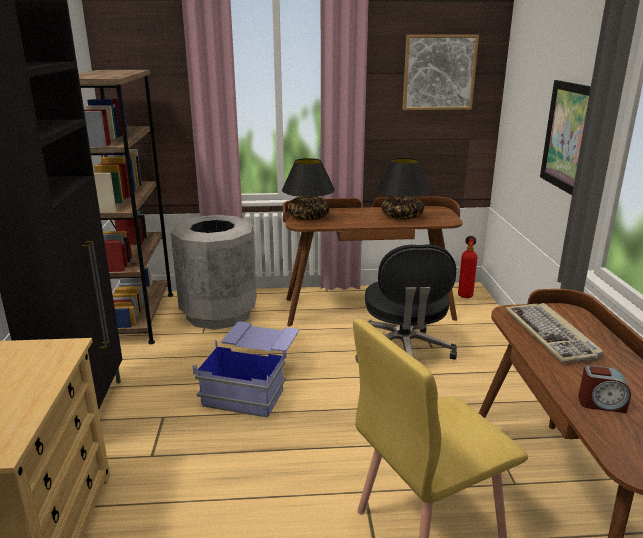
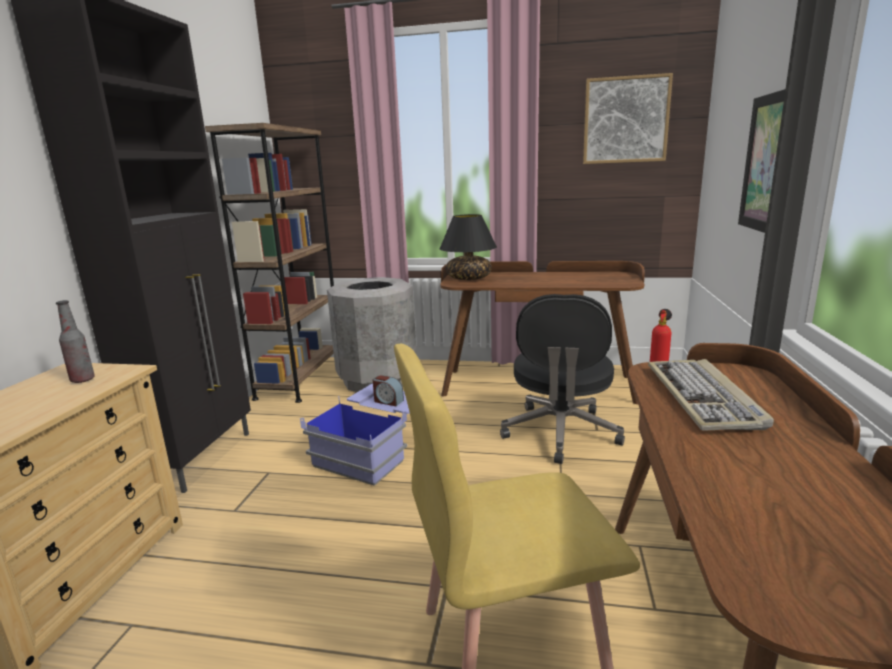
camera: 15 degrees right, 5 degrees down
(35, 360) = (82, 380): none -> bottle
(402, 216) = (574, 279): black table lamp -> none
(601, 403) = (745, 490): alarm clock -> alarm clock (388, 401)

